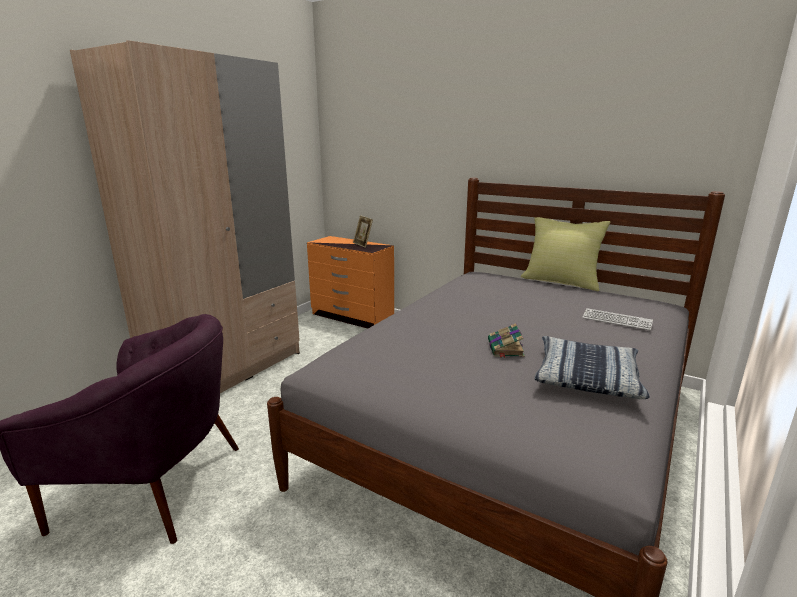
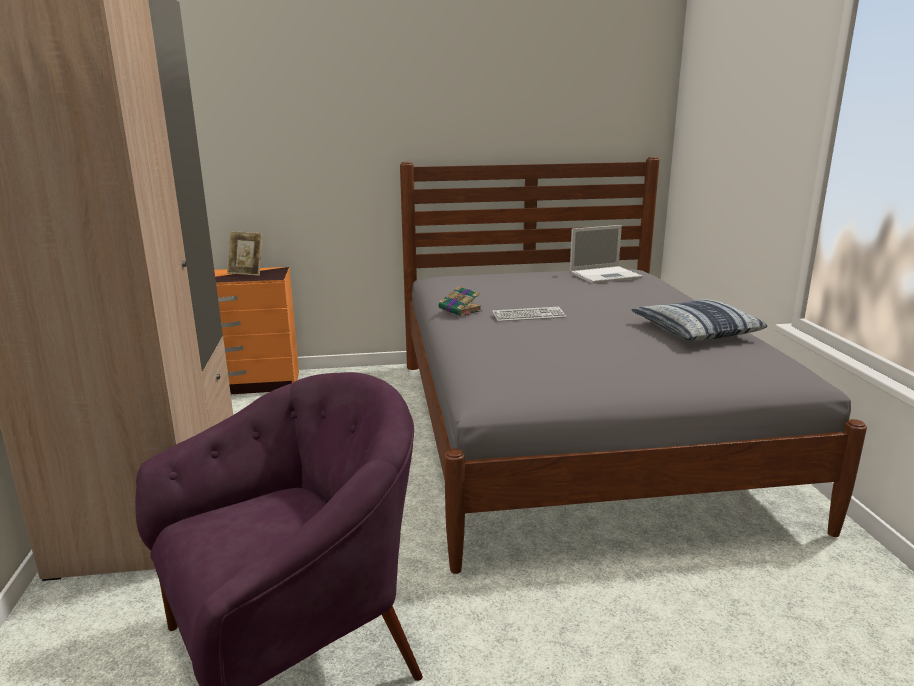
camera: 40 degrees left, 0 degrees up
(505, 349) = (608, 330): book -> book (460, 310)
(561, 282) = (527, 269): yellow pillow -> none
(616, 302) = (606, 275): none -> laptop
(616, 320) = (634, 288): keyboard -> keyboard (528, 315)

